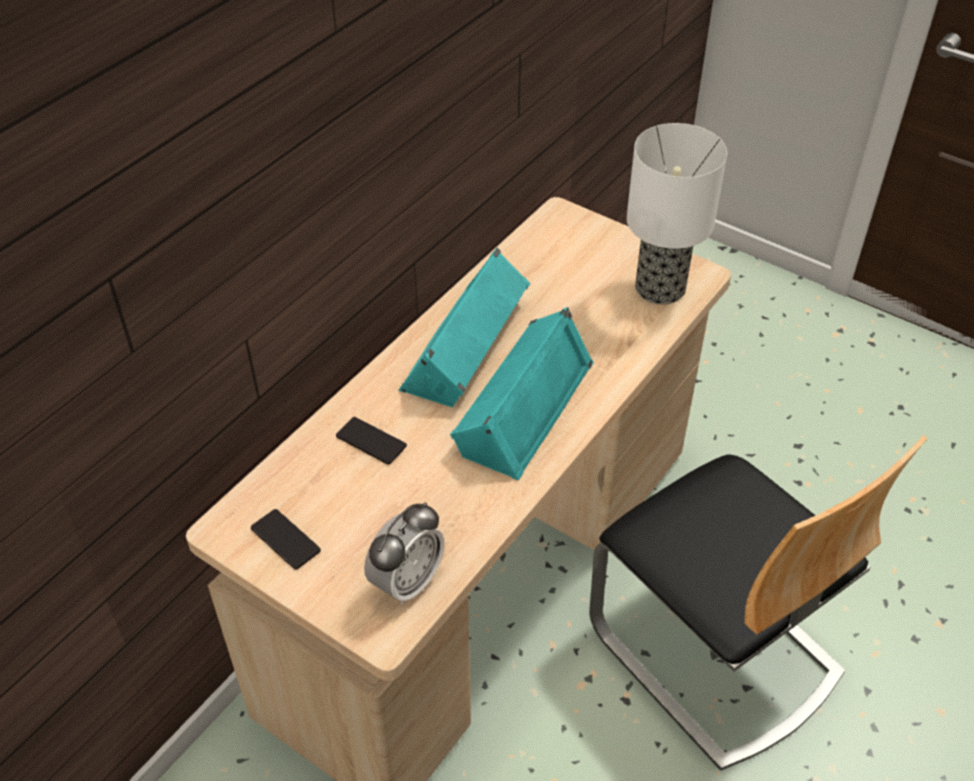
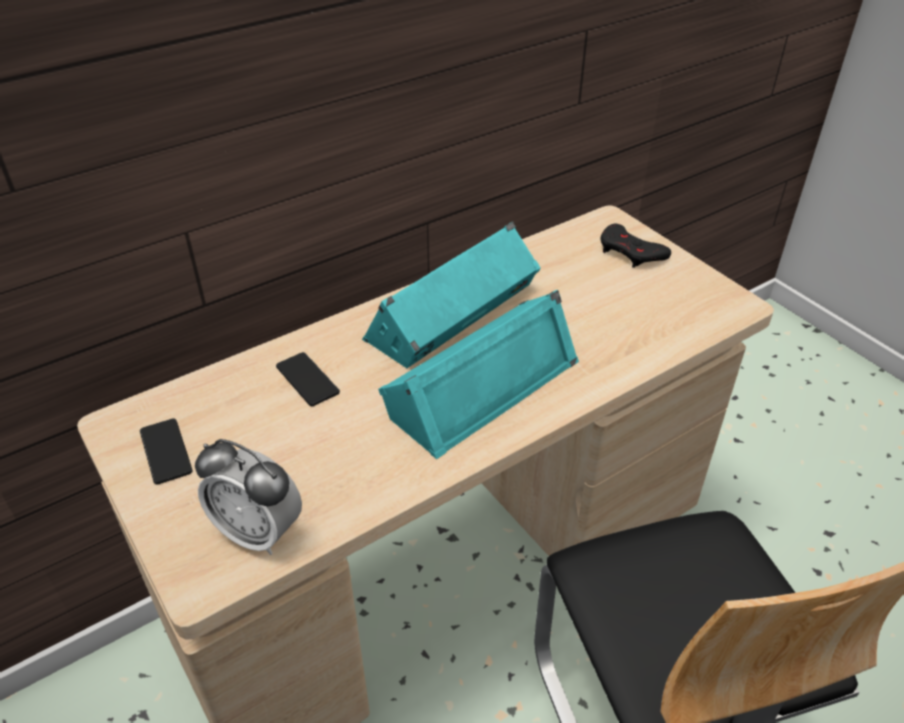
camera: 20 degrees right, 5 degrees down
(407, 582) = (258, 532): alarm clock -> alarm clock turned 60 degrees clockwise
(592, 243) = (630, 252): none -> black game controller
(659, 289) = (685, 308): table lamp -> none

